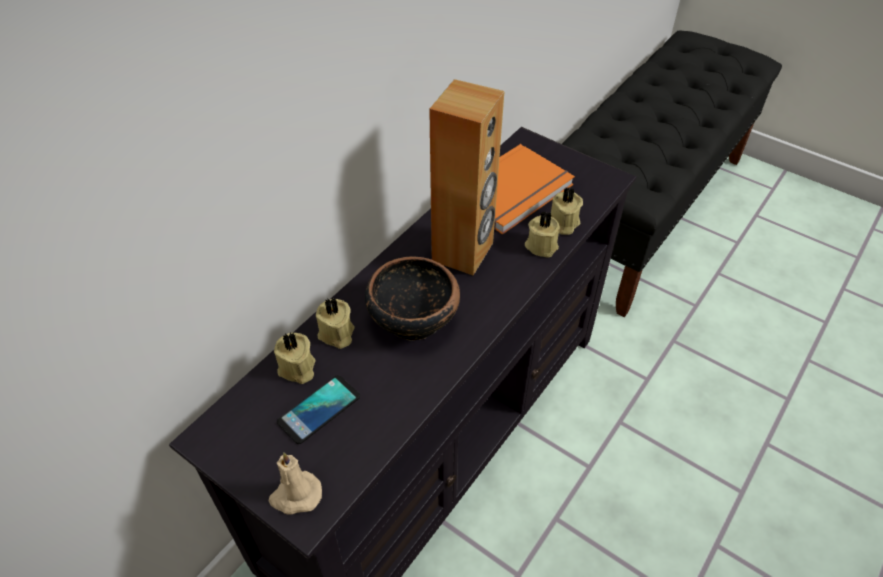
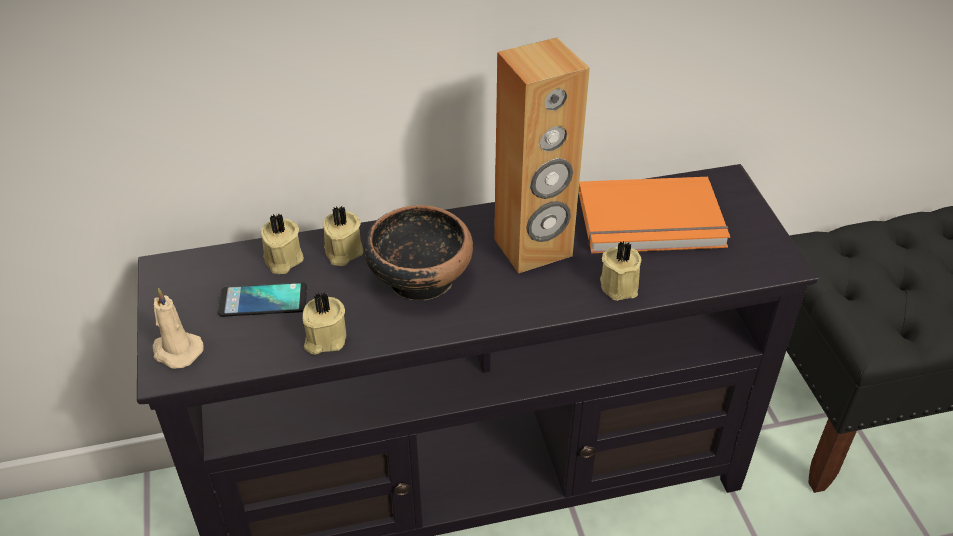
camera: 40 degrees right, 5 degrees down
(563, 223) = (669, 278): beige candle -> beige candle (324, 339)

